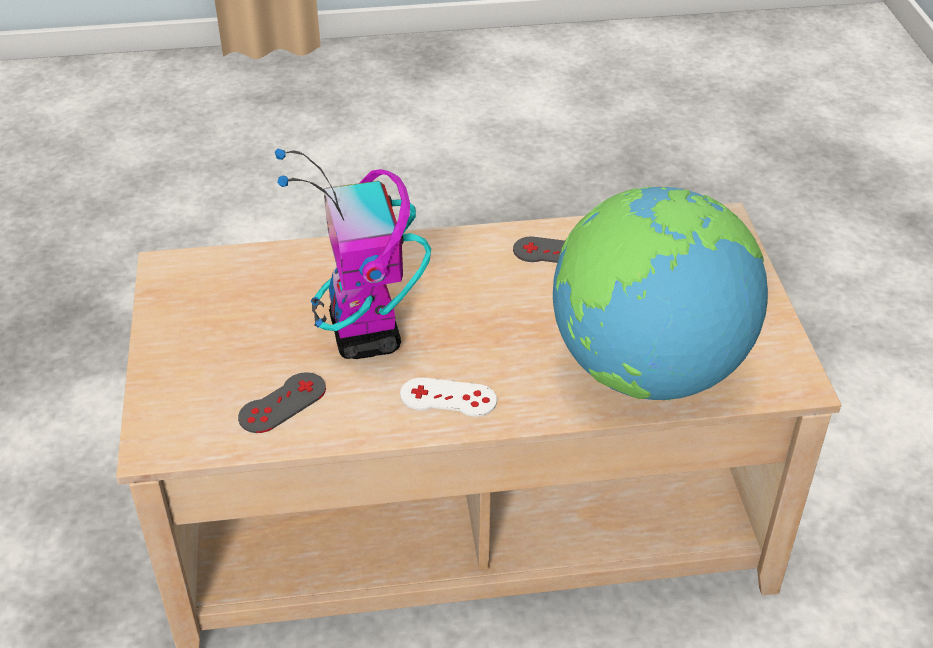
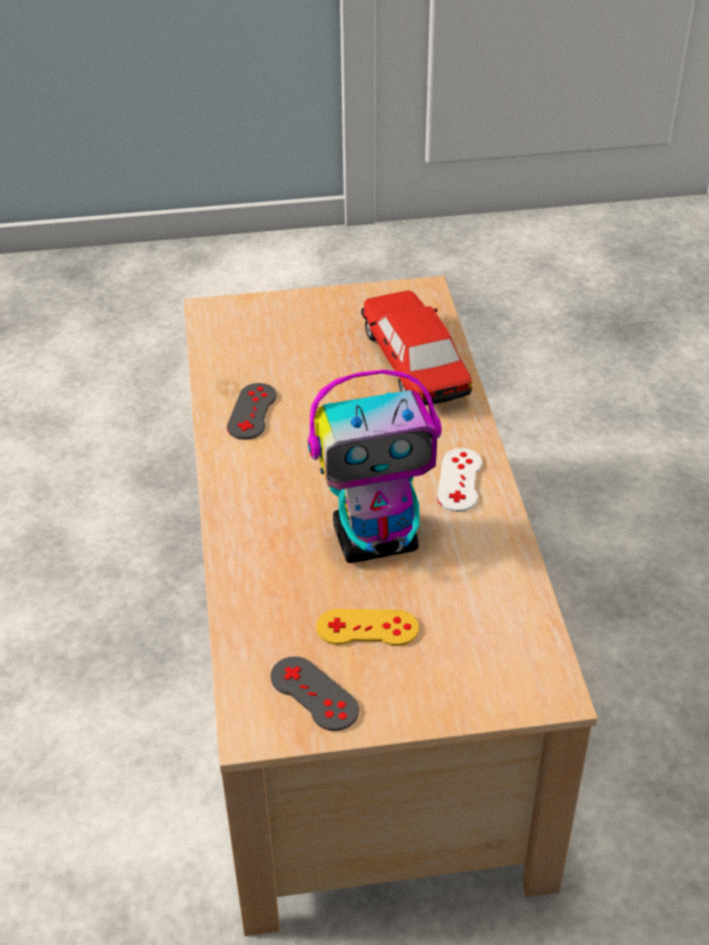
camera: 90 degrees left, 0 degrees up
(256, 328) = (367, 628): none -> yellow game controller
(282, 403) = (479, 595): grey game controller -> grey game controller (314, 694)
(646, 370) = (414, 365): globe -> toy car

